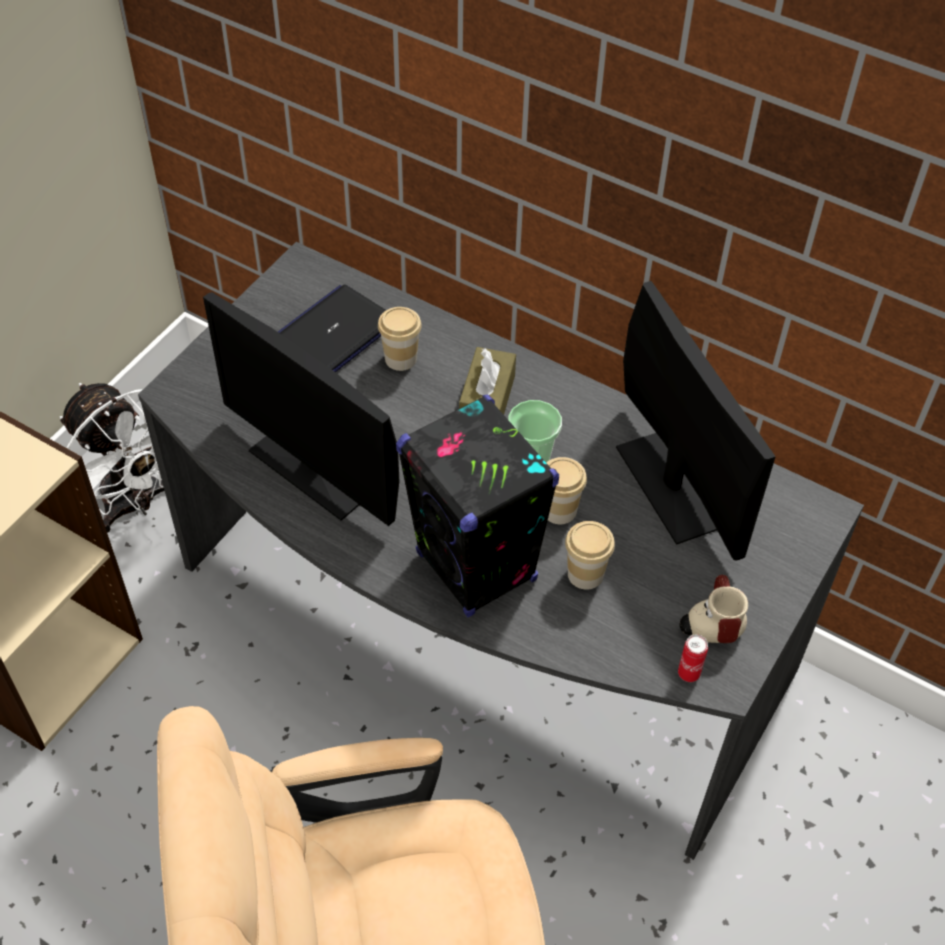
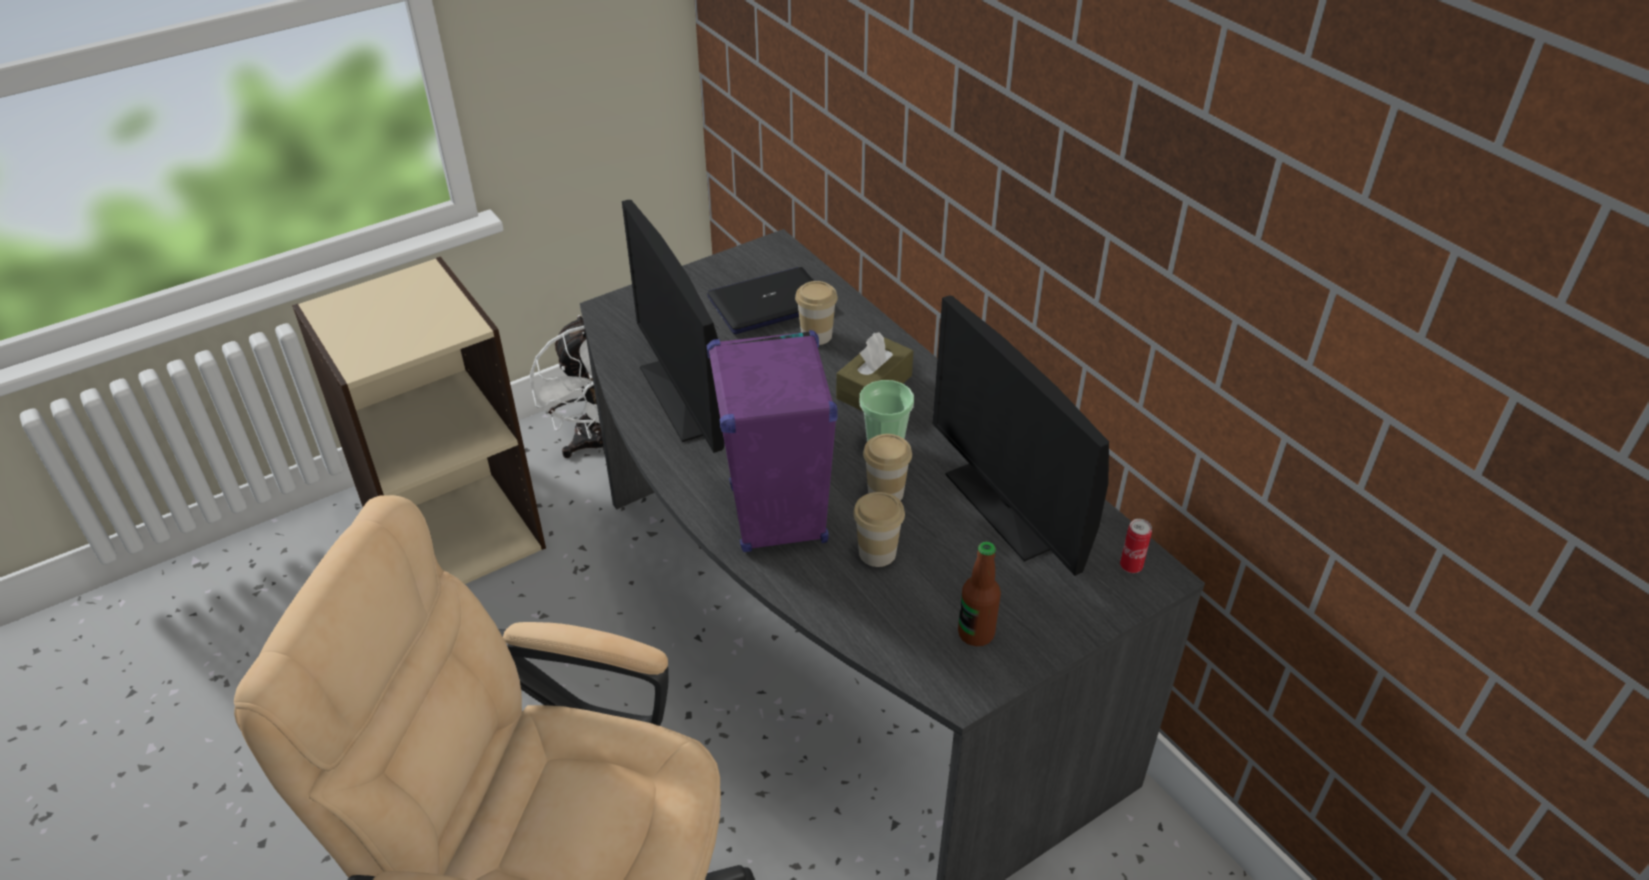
camera: 25 degrees right, 10 degrees down
(476, 568) = (778, 515): black speaker -> purple speaker
(671, 485) = (1009, 505): monitor -> monitor turned 150 degrees clockwise
(688, 673) = (927, 670): can -> can (1131, 566)
(709, 622) = (976, 633): mug -> bottle

